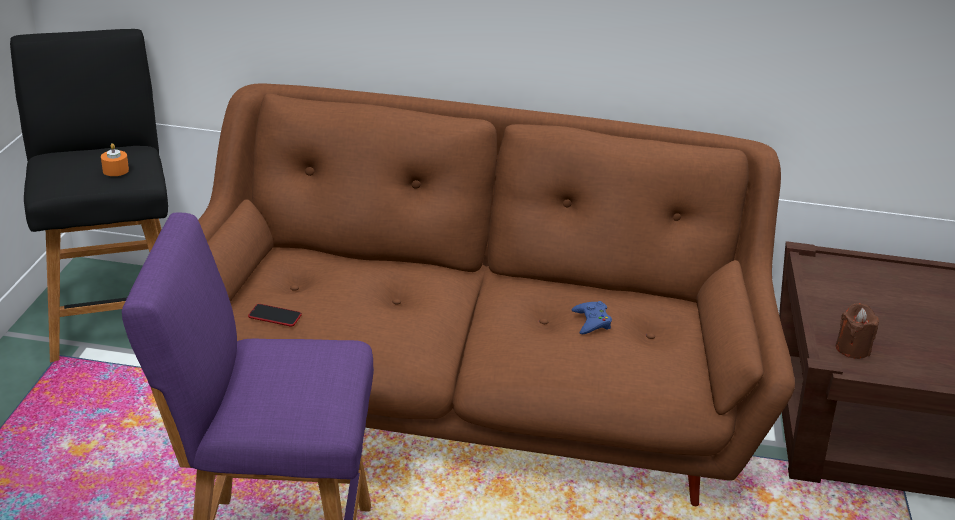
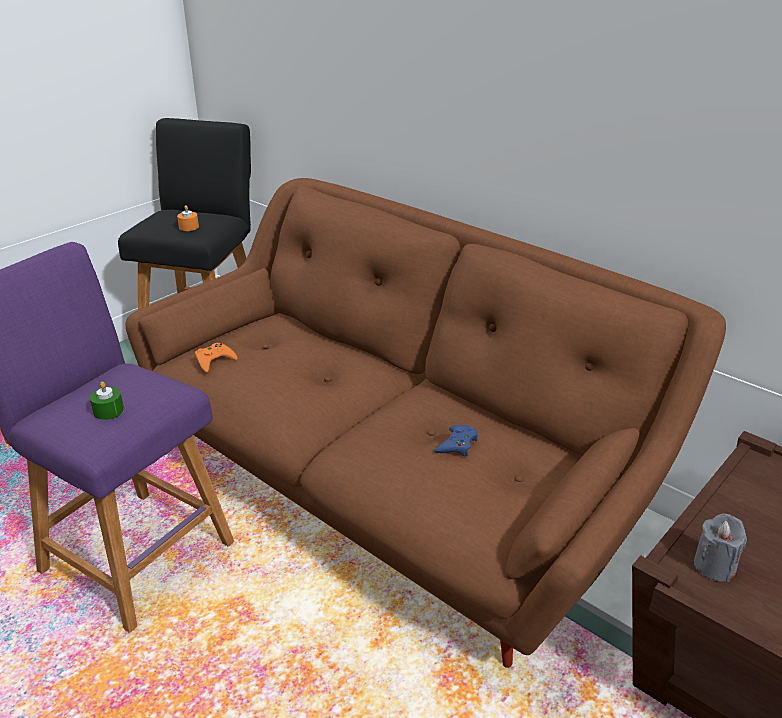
camera: 35 degrees right, 0 degrees up
(275, 316) = (214, 360): phone -> orange game controller
(307, 388) = (108, 411): none -> green candle
(852, 349) = (714, 566): brown candle -> grey candle

